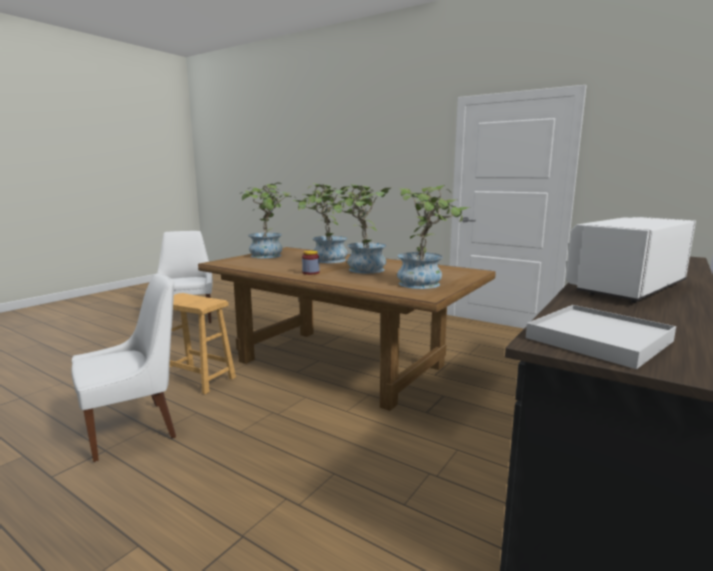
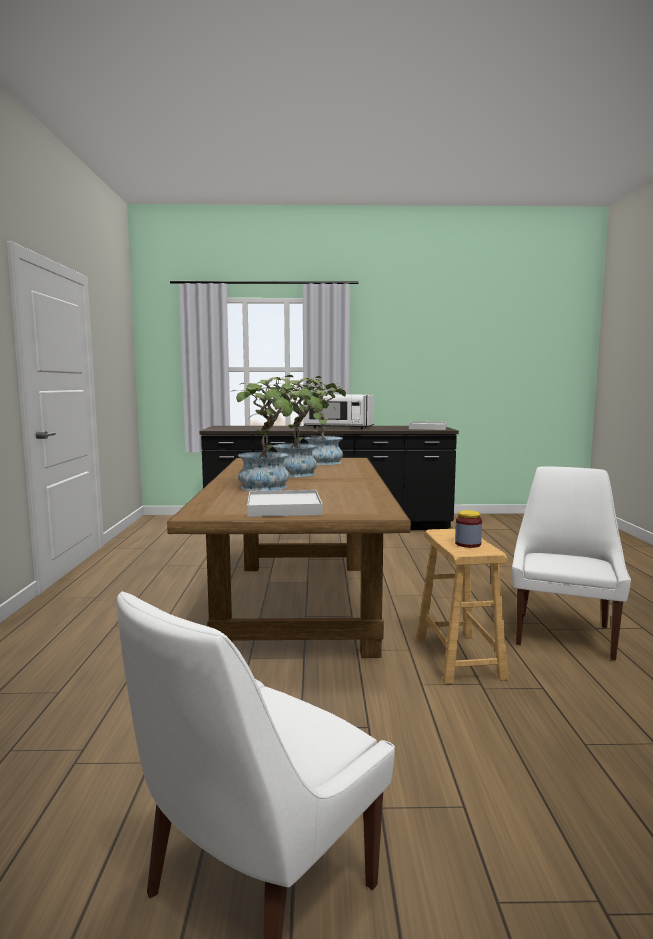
camera: 125 degrees left, 5 degrees down
(135, 429) = (563, 634): white chair -> white chair turned 90 degrees clockwise
(269, 256) = (284, 507): potted plant -> white tray
(310, 273) = (347, 480): jar -> jar (468, 544)

